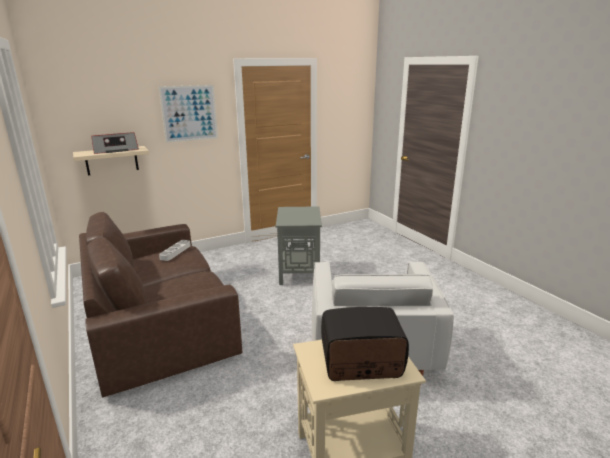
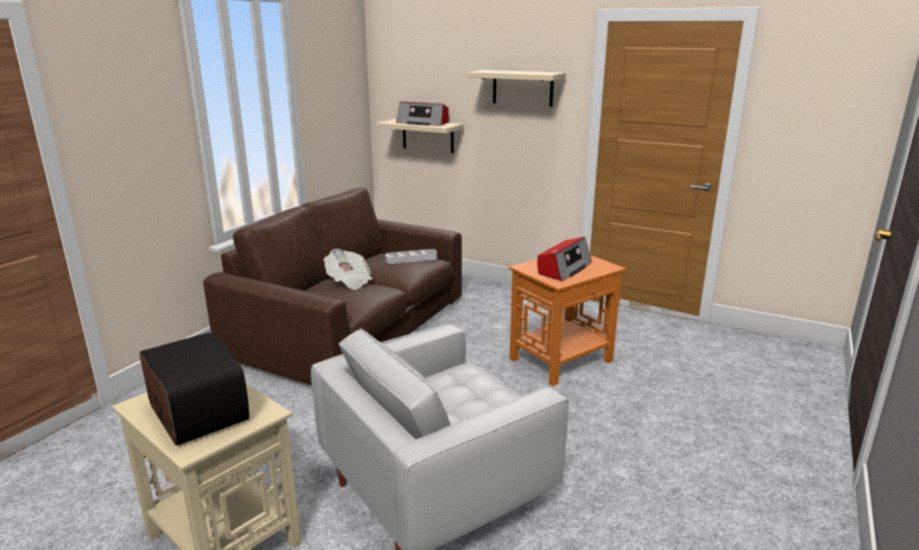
camera: 55 degrees right, 0 degrees up
(171, 280) = (349, 281): none -> newspaper
(189, 113) = (522, 88): picture -> beige shelf
(299, 272) = (562, 360): grey side table -> orange side table
(300, 216) = (564, 268): none -> radio

